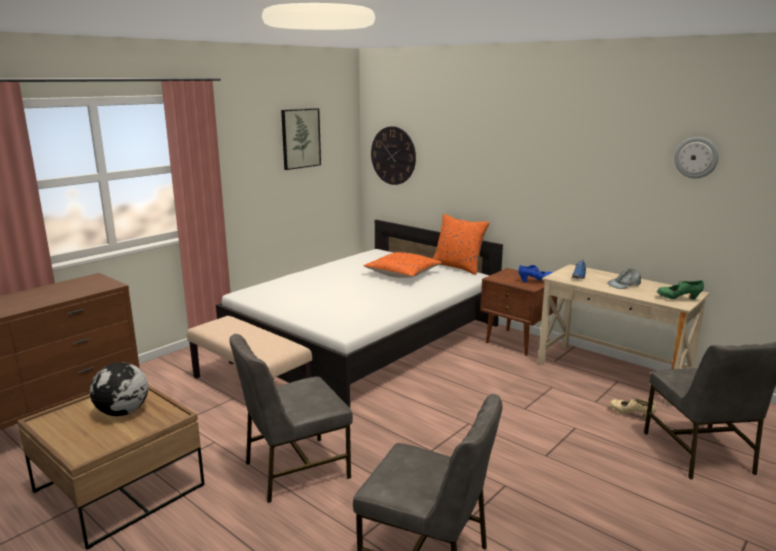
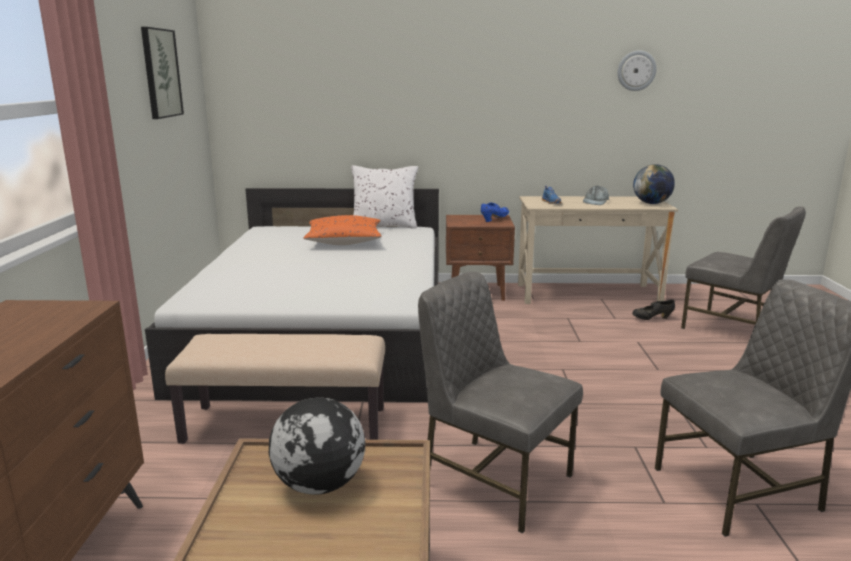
camera: 40 degrees left, 0 degrees up
(294, 469) = (494, 480): grey chair -> grey chair turned 105 degrees clockwise
(393, 155) = (265, 99): wall clock -> none
(458, 267) = (384, 225): orange pillow -> white pillow
(631, 415) = (652, 319): beige shoe -> black shoe
(678, 298) = (651, 203): green shoe -> globe

